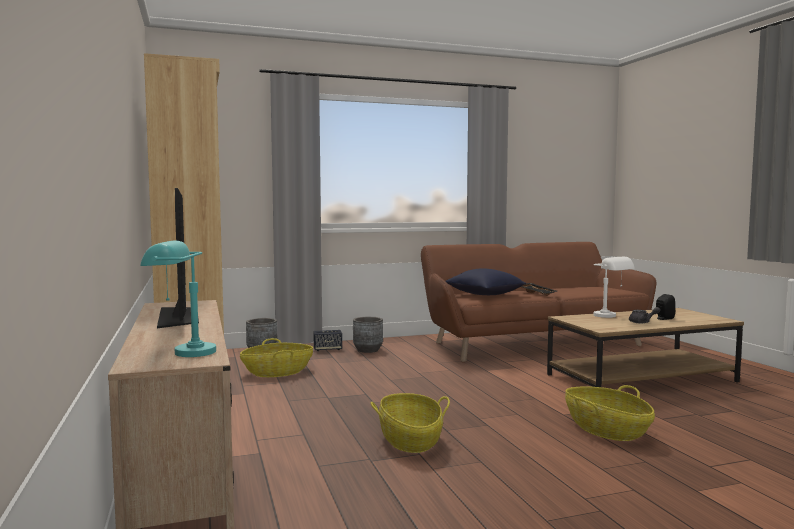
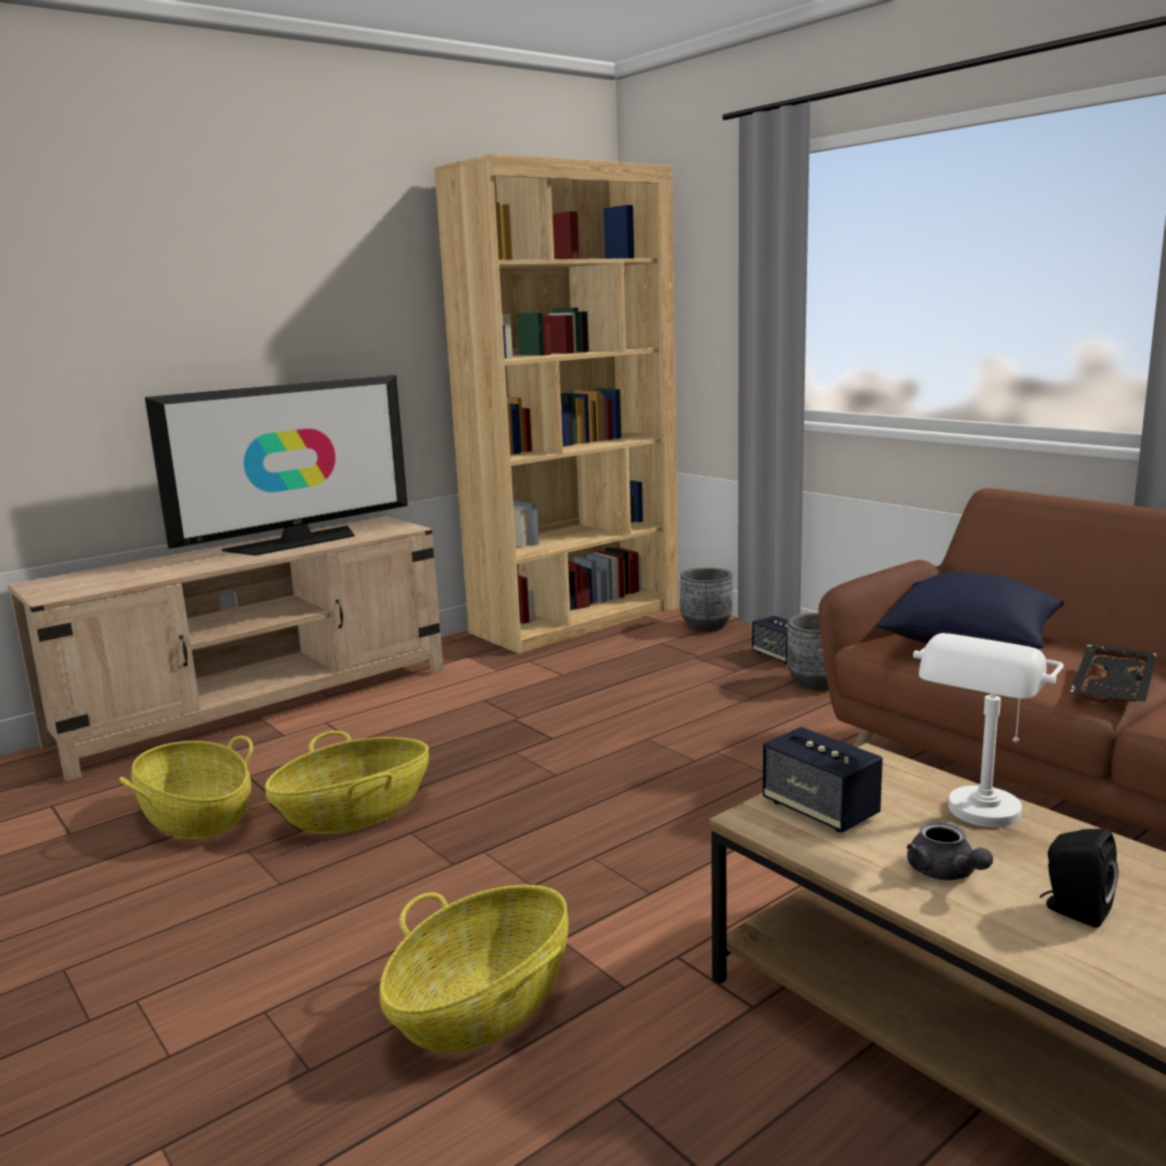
camera: 70 degrees right, 10 degrees up
(180, 352) = (90, 582): turquoise table lamp -> none
(277, 372) = (609, 661): basket -> basket (196, 817)
(598, 324) = (819, 810): none -> speaker

